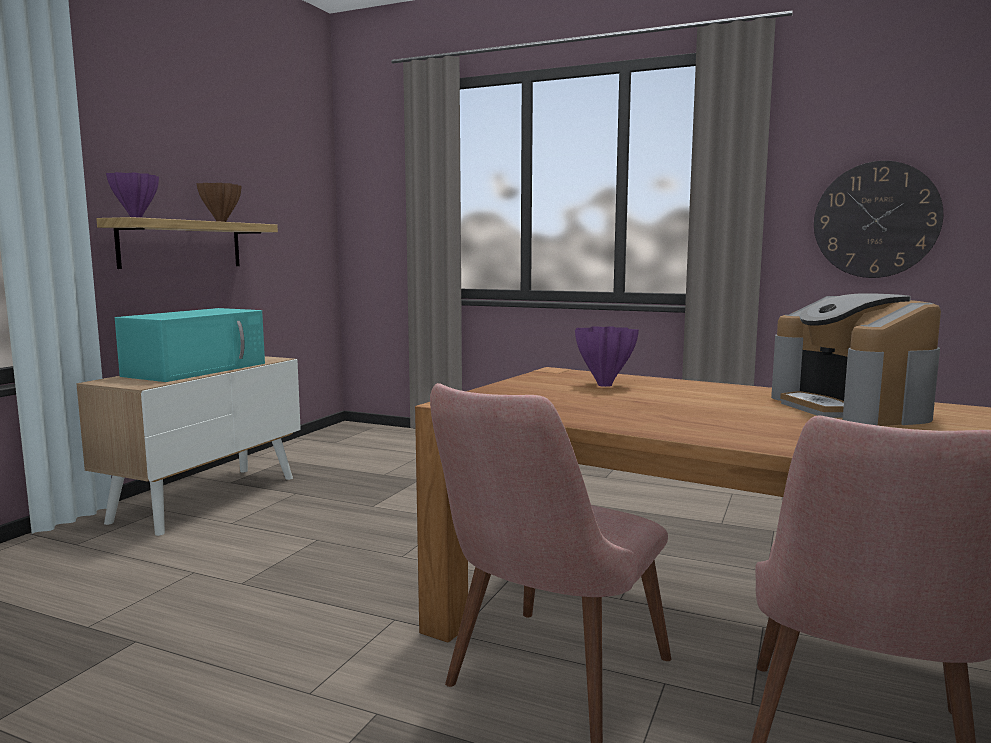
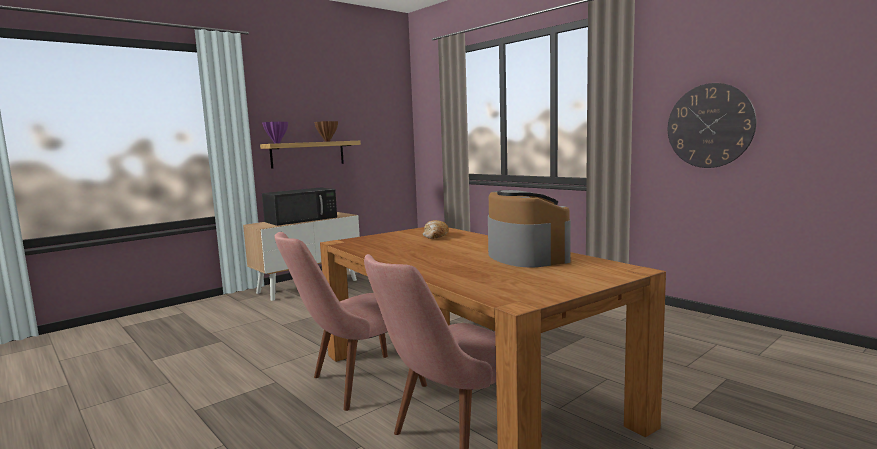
camera: 25 degrees right, 0 degrees up
(197, 369) = (302, 219): turquoise microwave -> black microwave
(605, 385) = (435, 236): purple vase -> bread
(851, 408) = (525, 256): coffee machine -> coffee machine turned 150 degrees clockwise

